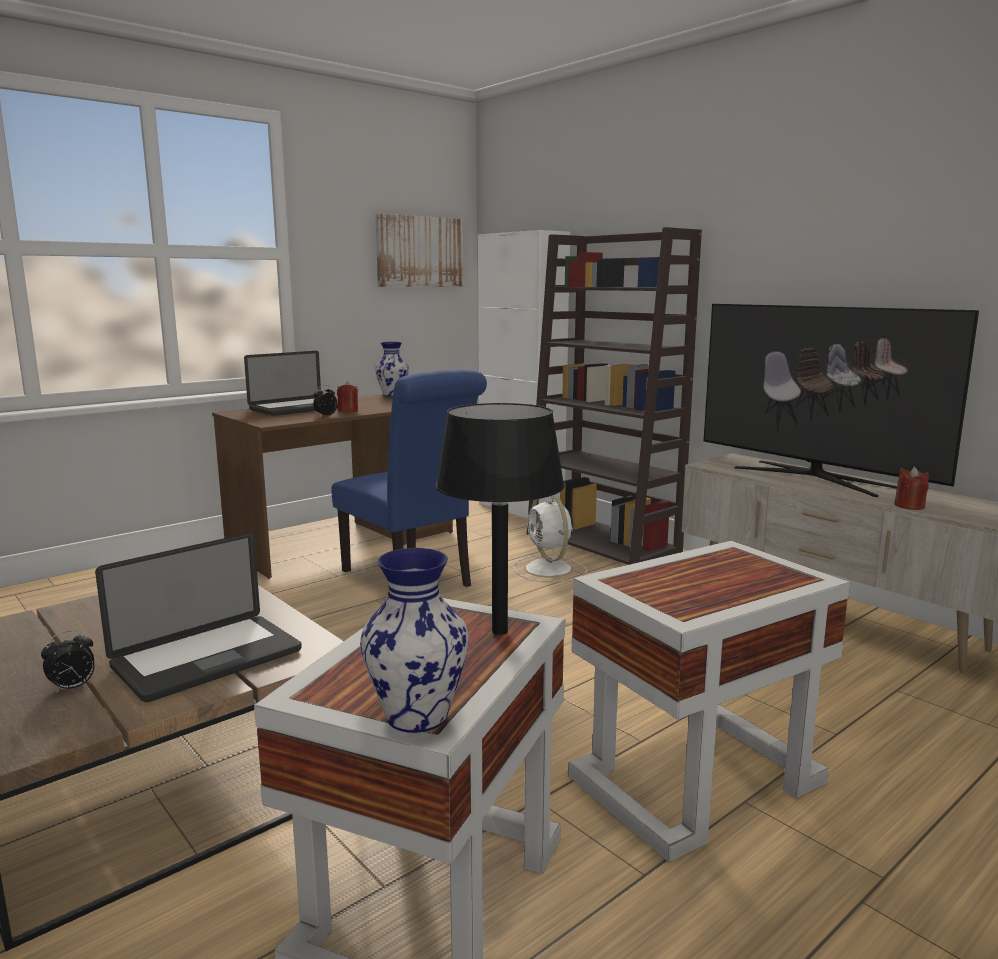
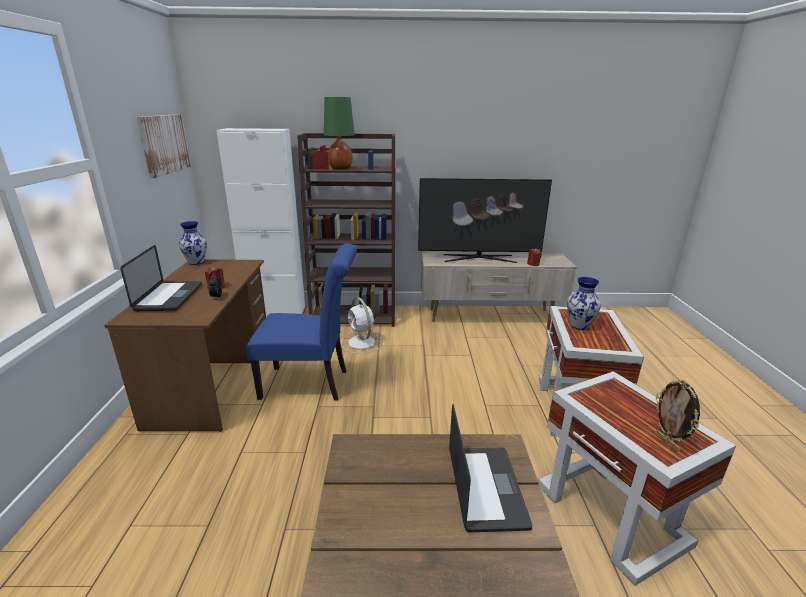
camera: 50 degrees left, 10 degrees up
(73, 688) = (483, 558): alarm clock -> none
(366, 689) = (667, 443): none -> picture frame
(418, 715) = (700, 439): vase -> vase (579, 325)
(500, 631) = (619, 389): black table lamp -> none
(549, 570) = (362, 343): white fan -> white fan turned 45 degrees clockwise
(603, 286) = (340, 168): none -> green table lamp

